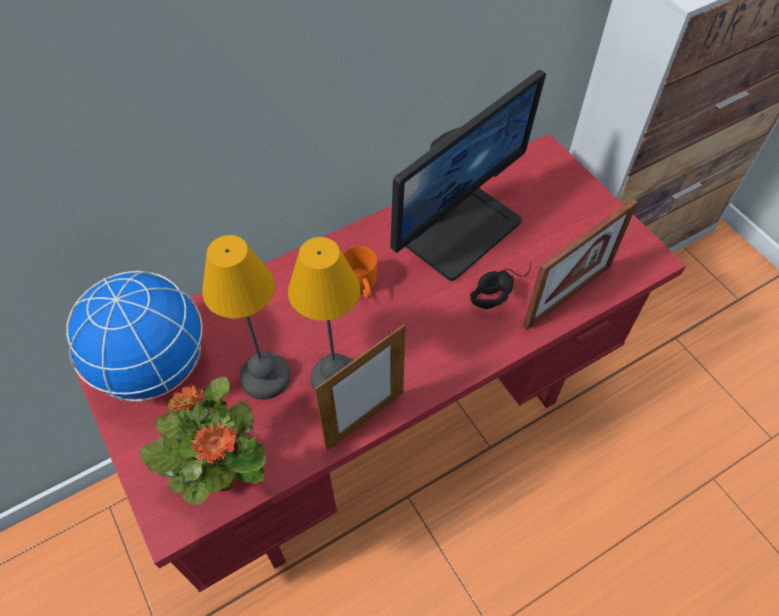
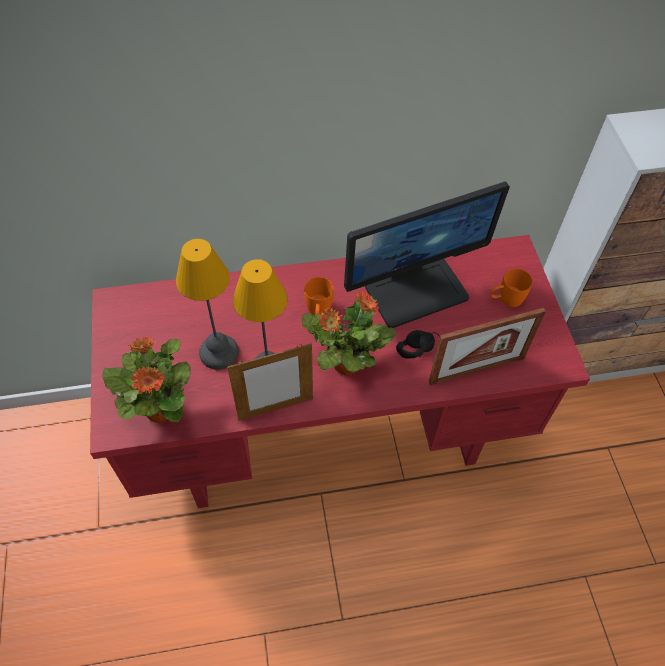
camera: 20 degrees right, 0 degrees up
(155, 367) = (146, 319): globe -> none
(421, 338) = (345, 363): none -> potted plant
(559, 208) = (505, 299): none -> orange mug

